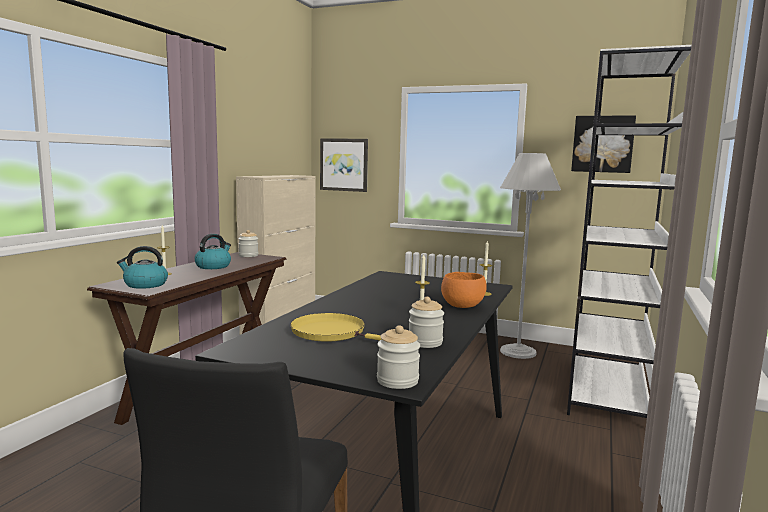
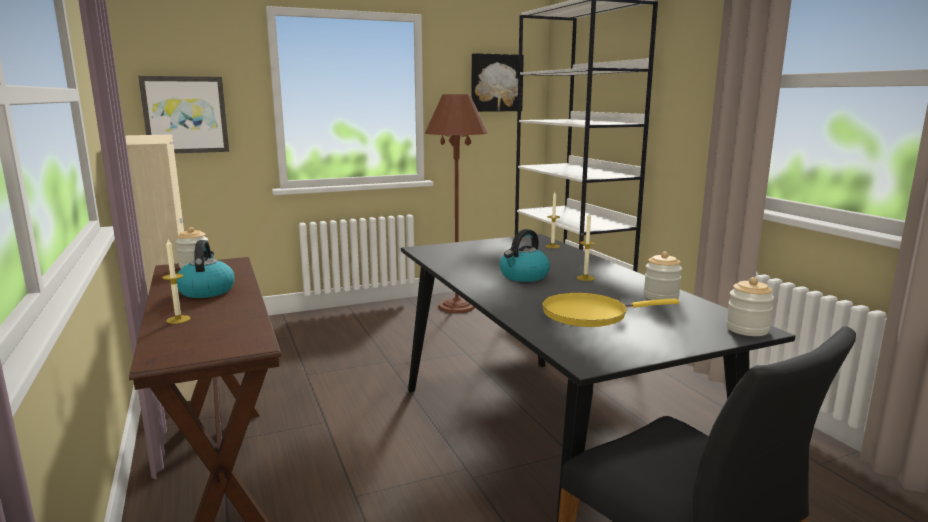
camera: 45 degrees left, 5 degrees up
(145, 284) = (214, 340): kettle -> kettle (523, 276)
(462, 306) = (577, 261): orange bowl -> none
(518, 352) = (457, 306): white floor lamp -> brown floor lamp

